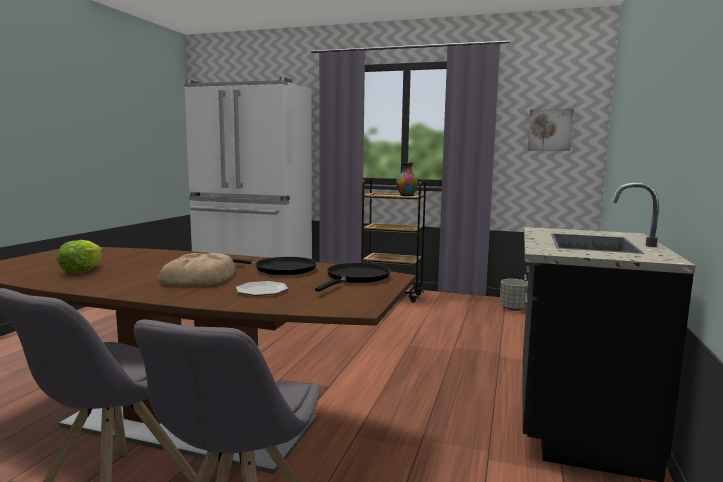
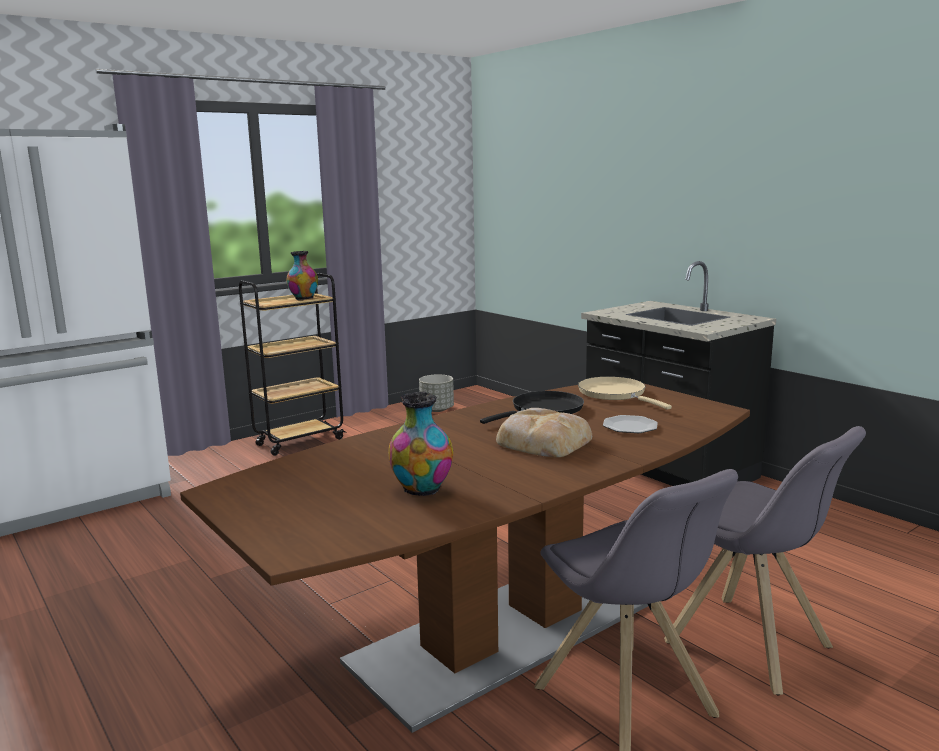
camera: 55 degrees left, 5 degrees up
(81, 271) = (422, 490): lettuce -> vase
(356, 278) = (615, 394): black frying pan -> beige frying pan
(550, 130) = (425, 196): picture -> none

